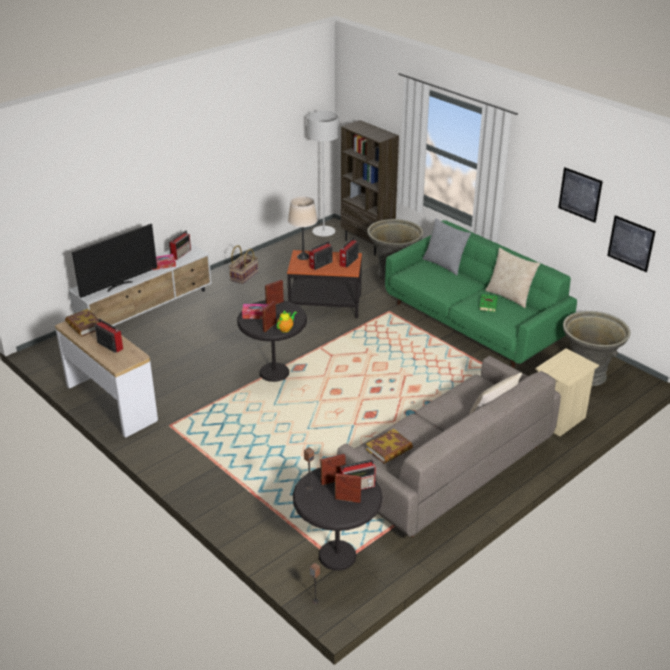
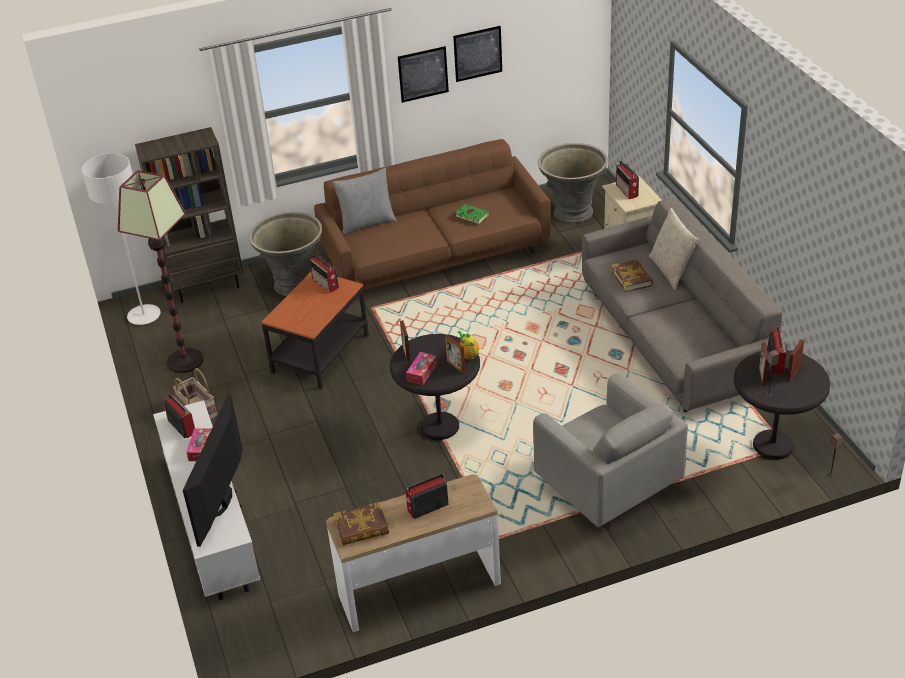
camera: 65 degrees left, 5 degrees up
(119, 285) = (224, 501): television -> television turned 150 degrees counterclockwise
(241, 469) = (607, 490): none -> grey armchair
(289, 258) = (185, 361): none -> floor lamp
(303, 257) = (285, 317): beige table lamp -> none
(320, 264) = (315, 307): radio -> radio (627, 191)
(389, 449) = (690, 344): book -> book (632, 278)
(473, 322) = (436, 255): green sofa -> brown sofa
(509, 296) = (462, 199): beige pillow -> none
(631, 243) = (544, 68): picture -> picture (423, 74)

